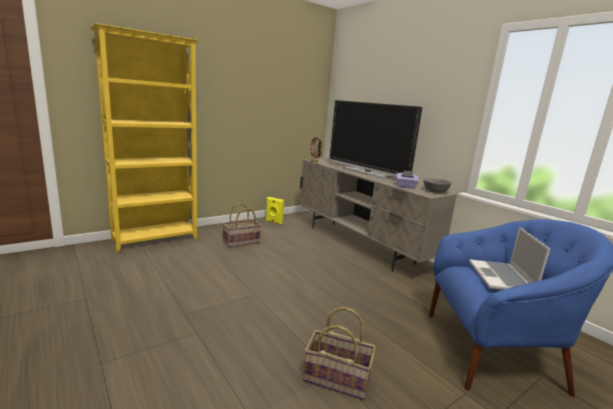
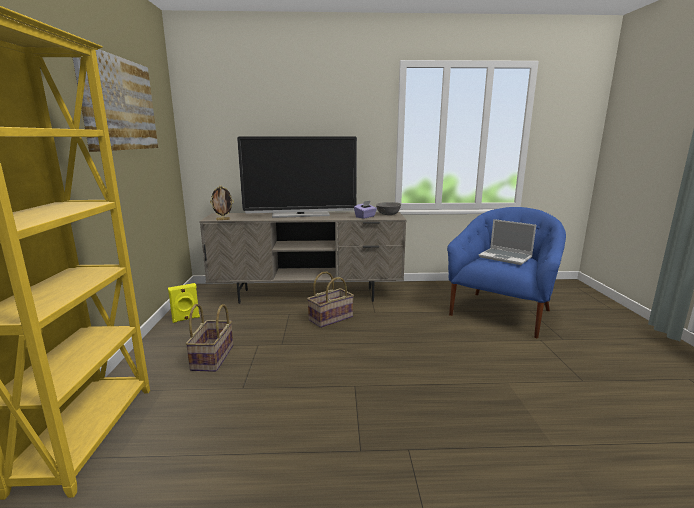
camera: 55 degrees left, 0 degrees up
(261, 74) = (120, 104): none -> picture
(337, 378) = (513, 383): basket -> basket (330, 318)

